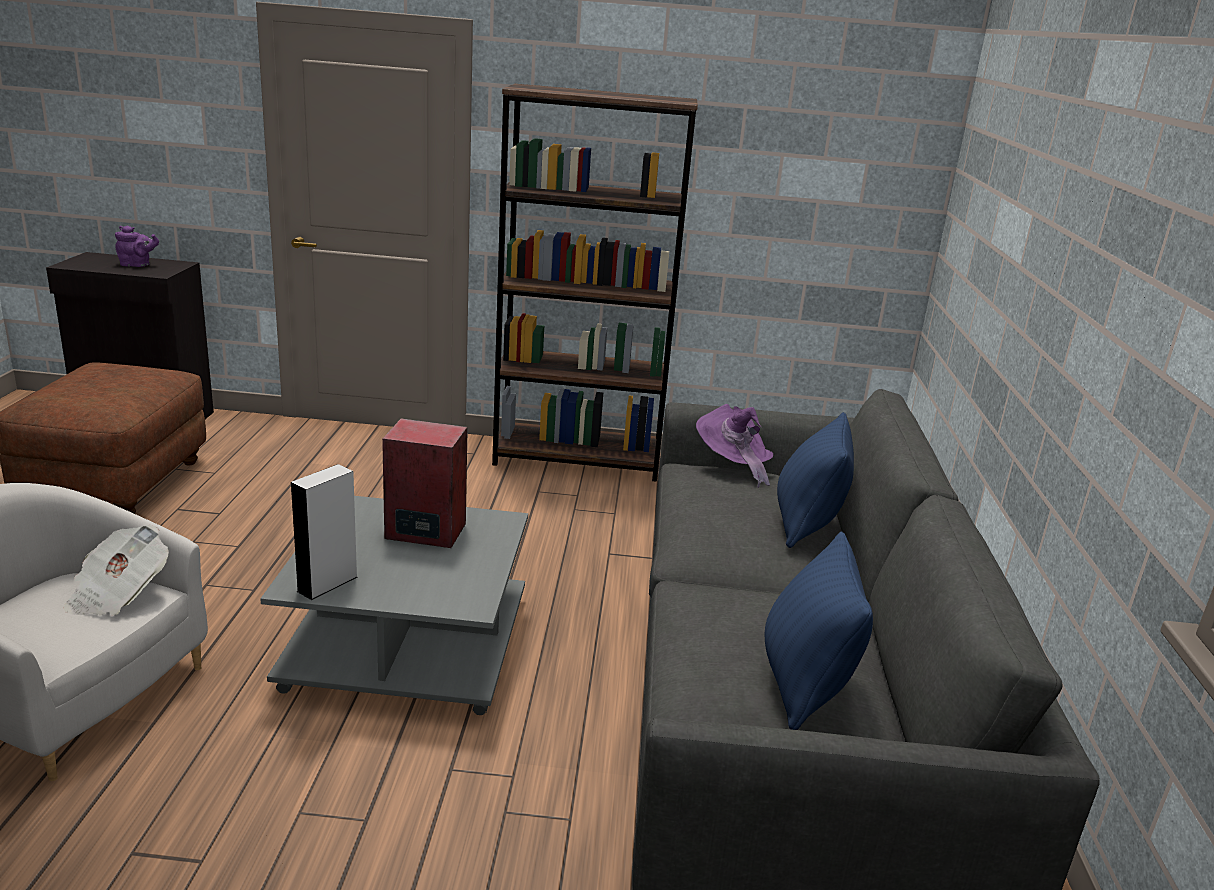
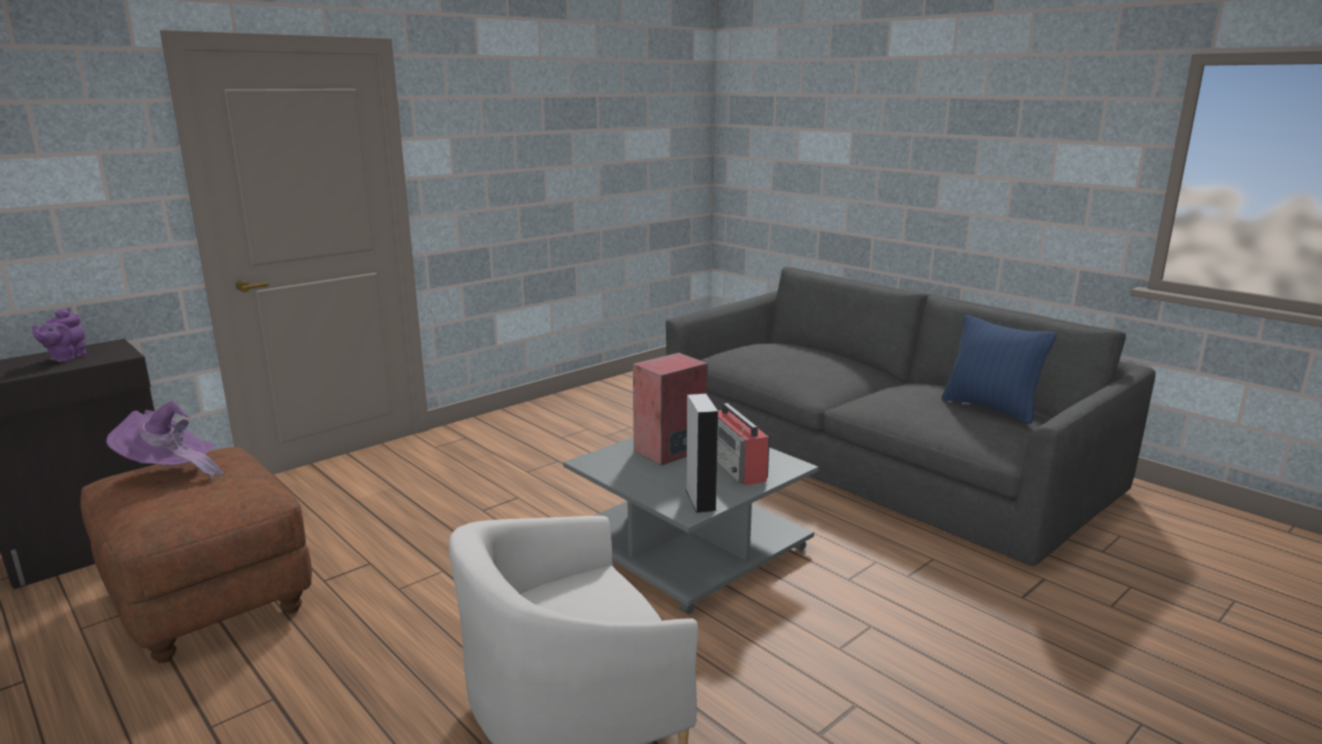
camera: 45 degrees left, 5 degrees down
(118, 594) = (578, 590): newspaper -> none
(137, 265) = (66, 358): purple teapot -> purple teapot turned 150 degrees clockwise
(428, 578) = (737, 467): none -> radio
(578, 459) = (540, 410): brown bookcase -> none
(733, 465) = (736, 345): purple hat -> purple hat (170, 471)
(806, 524) = (829, 355): blue pillow -> none

